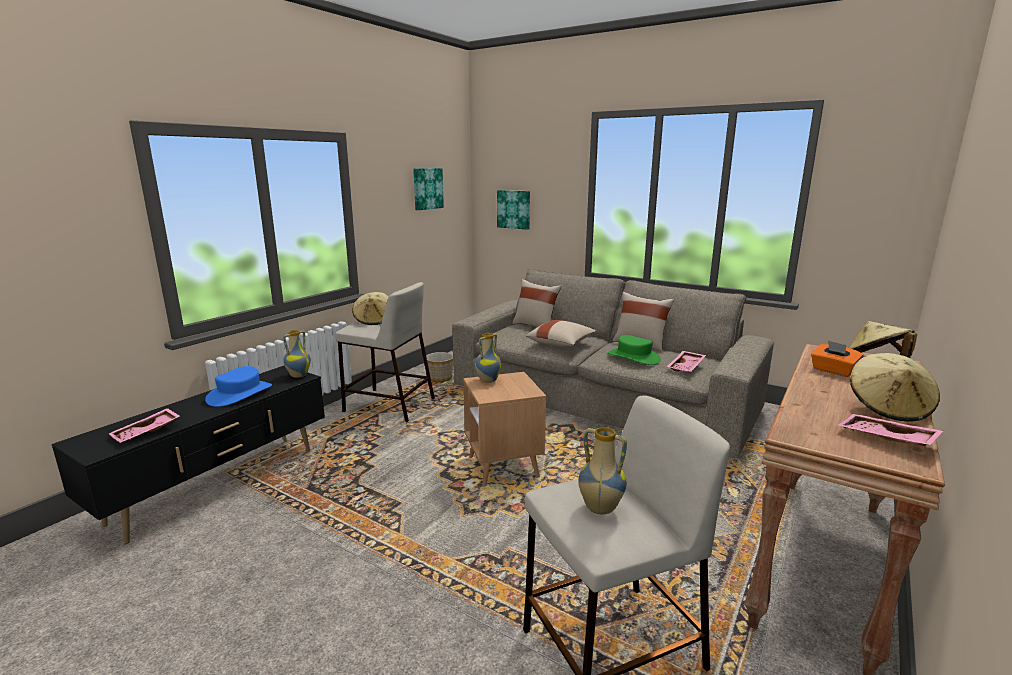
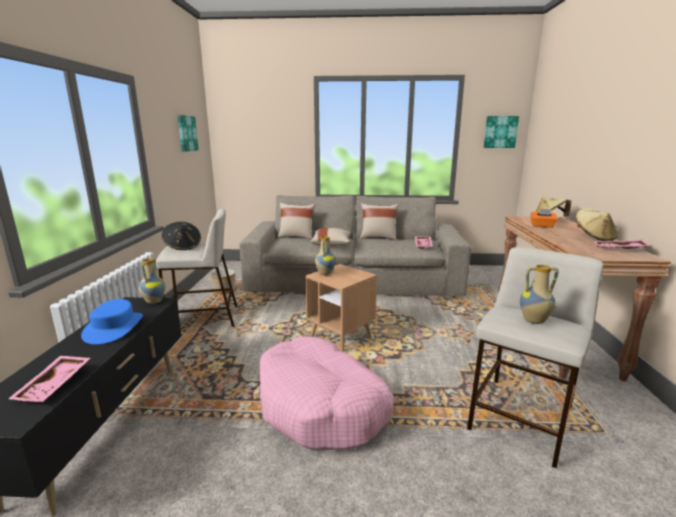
camera: 30 degrees left, 0 degrees up
(374, 320) = (183, 246): beige hat -> black hat
(399, 536) = (321, 405): none -> pink dog bed
(514, 209) = (252, 151): picture -> picture (500, 132)
(634, 357) = (387, 245): green hat -> none

